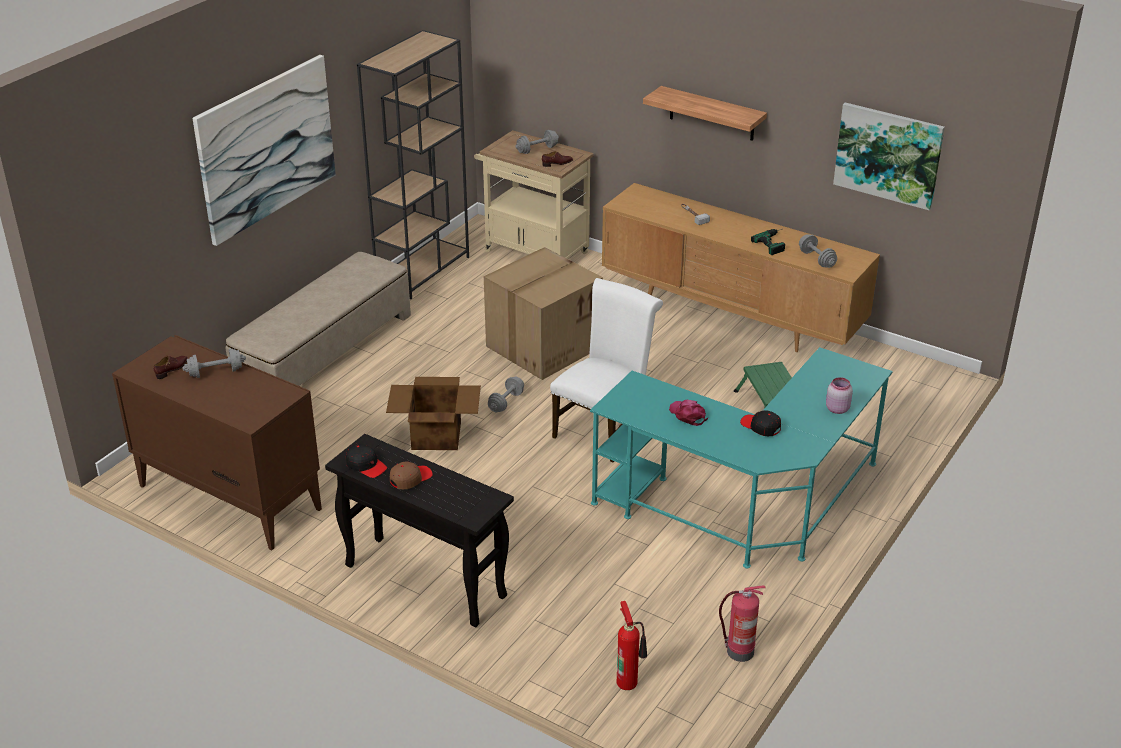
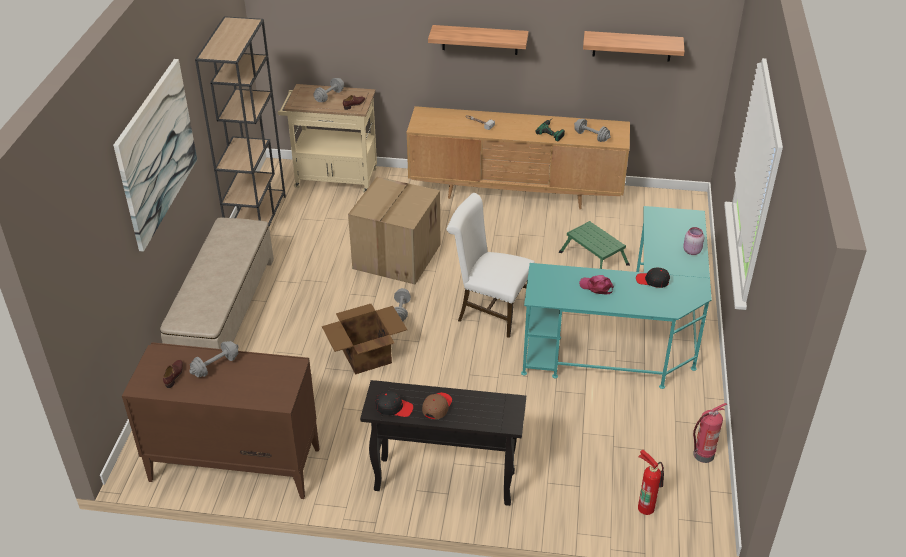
camera: 25 degrees left, 5 degrees up
(604, 429) = (489, 310): white chair -> white chair turned 75 degrees counterclockwise
(888, 155) = (632, 46): picture -> shelf

